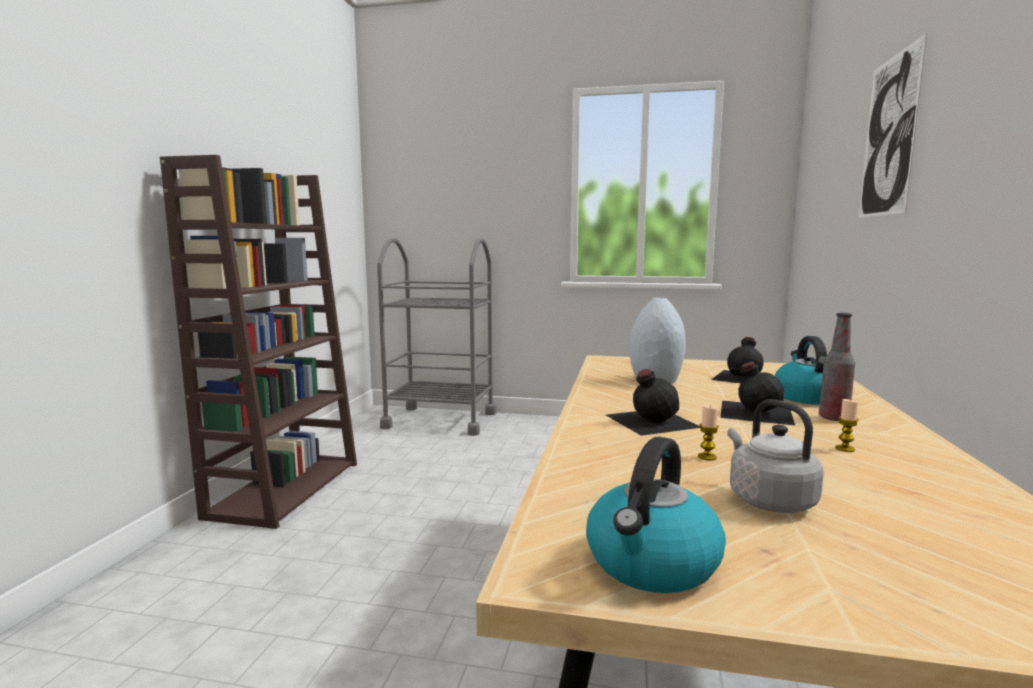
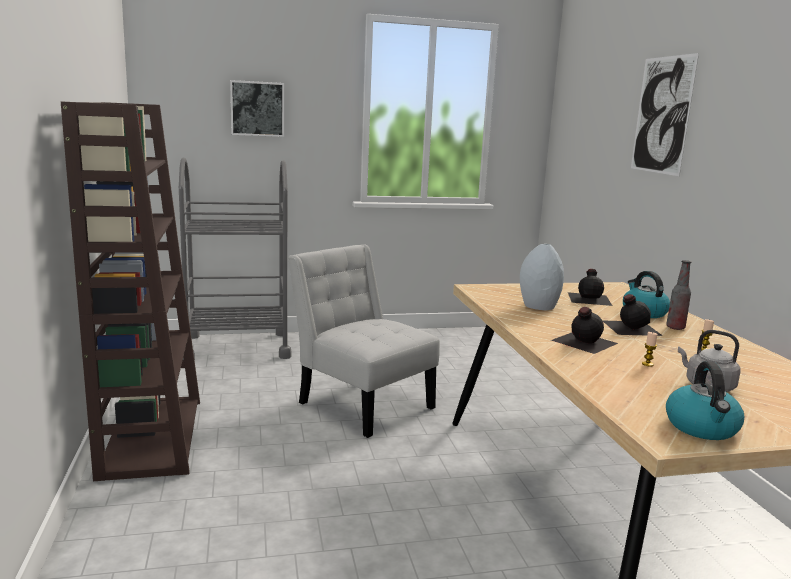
camera: 25 degrees left, 5 degrees up
(469, 192) = (257, 108): none -> picture
(505, 486) = (361, 403): none -> white chair

